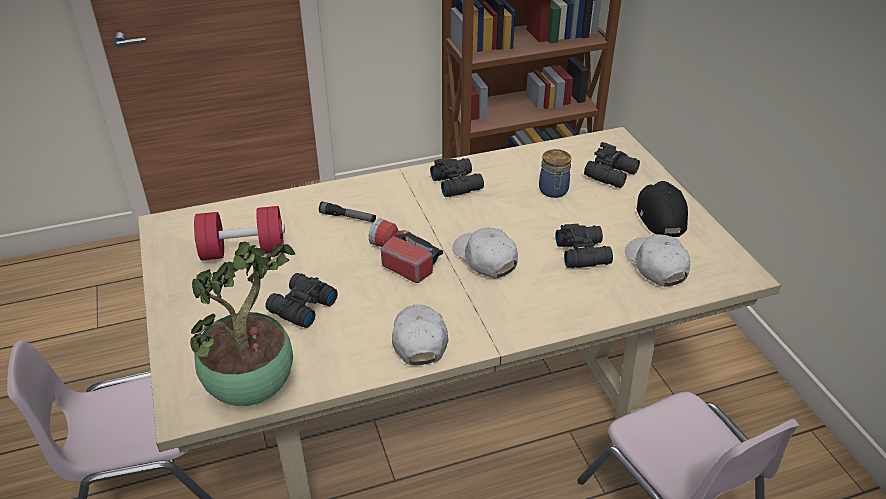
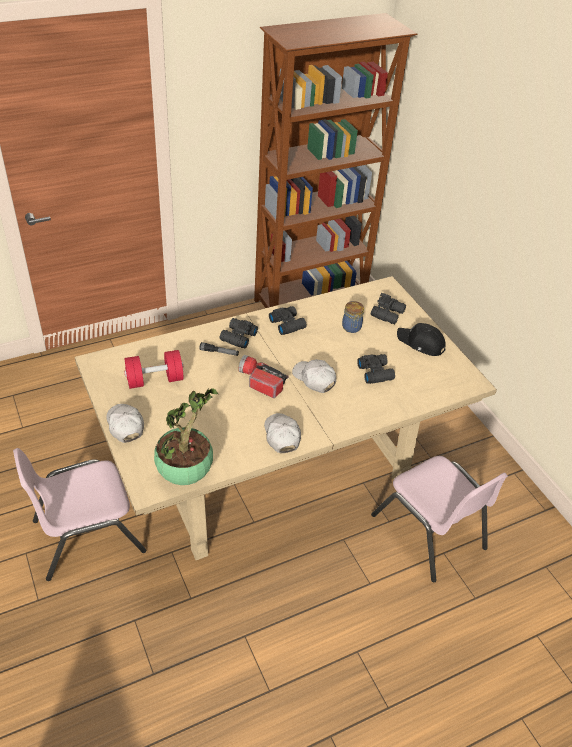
camera: 10 degrees left, 5 degrees up
(300, 307) = (202, 418): black binoculars -> black binoculars (237, 337)
(656, 265) = (421, 379): white cap -> white cap (125, 425)
(659, 215) = (421, 343): black cap -> black cap turned 45 degrees counterclockwise

